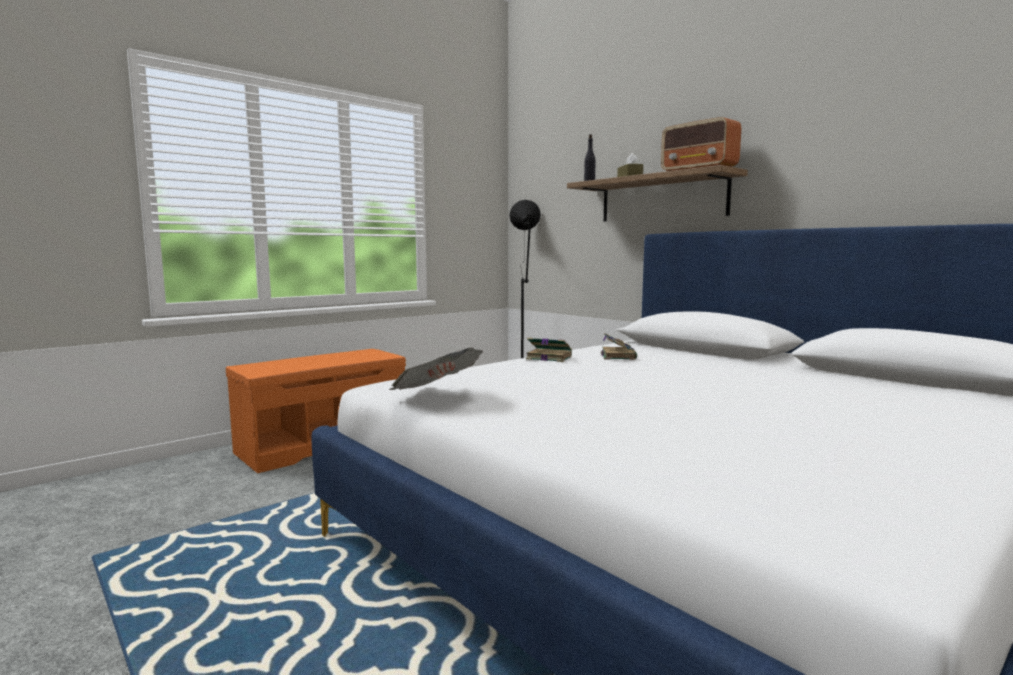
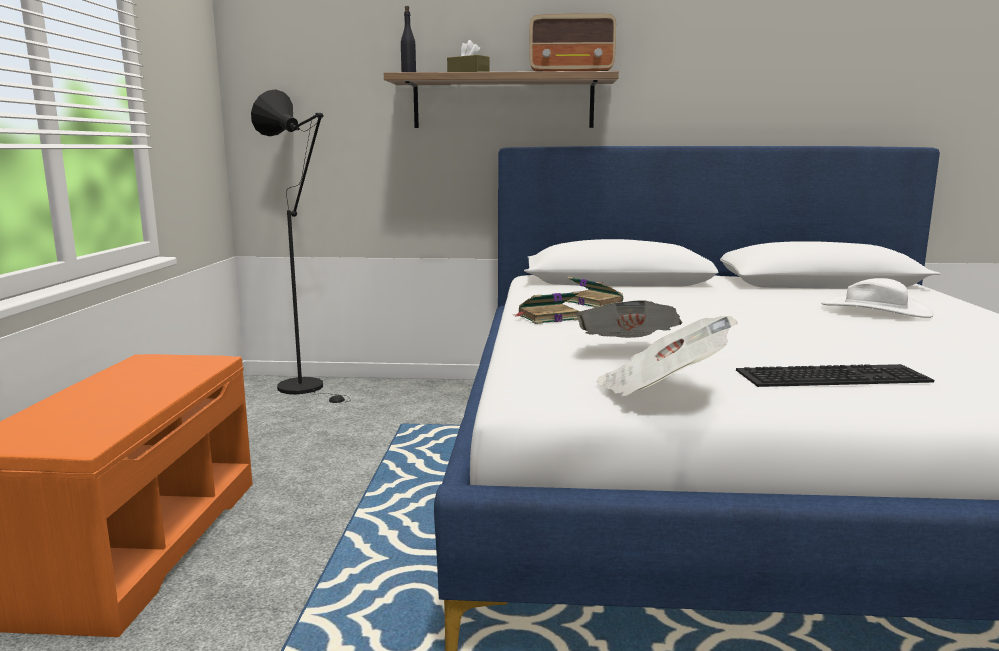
camera: 45 degrees left, 5 degrees up
(503, 377) = (627, 350): none -> newspaper
(575, 418) = (832, 375): none -> keyboard
(851, 400) = (875, 310): none -> white hat

